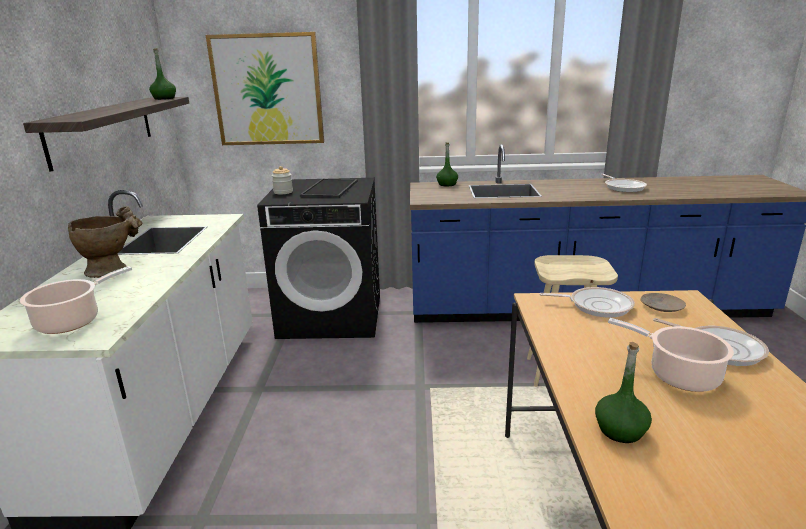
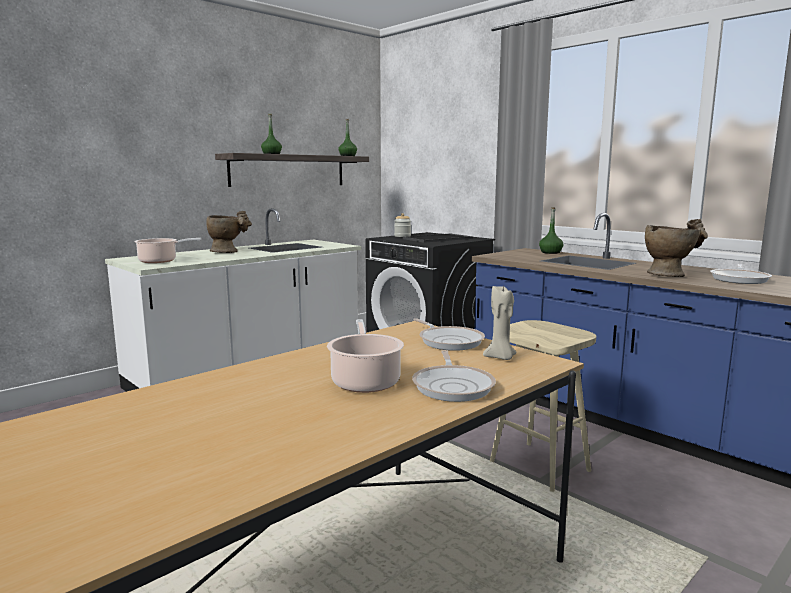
camera: 45 degrees right, 10 degrees down
(267, 90) = (437, 156): picture -> none
(586, 193) = (670, 275): none -> beige vase
(620, 430) = (240, 379): green bottle -> green bottle (271, 154)
(661, 307) = (500, 357): beige plate -> beige candle

